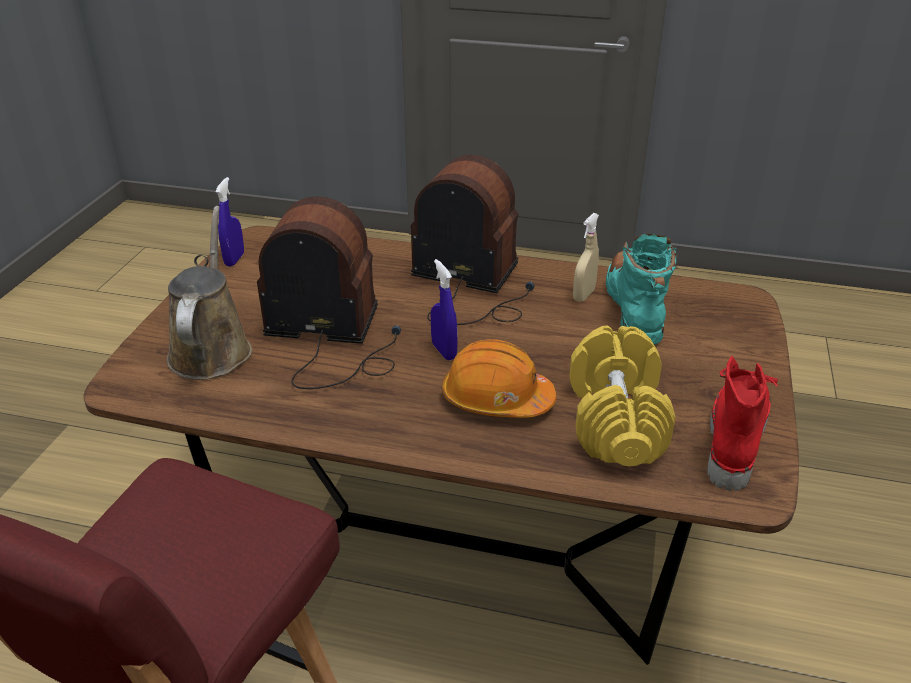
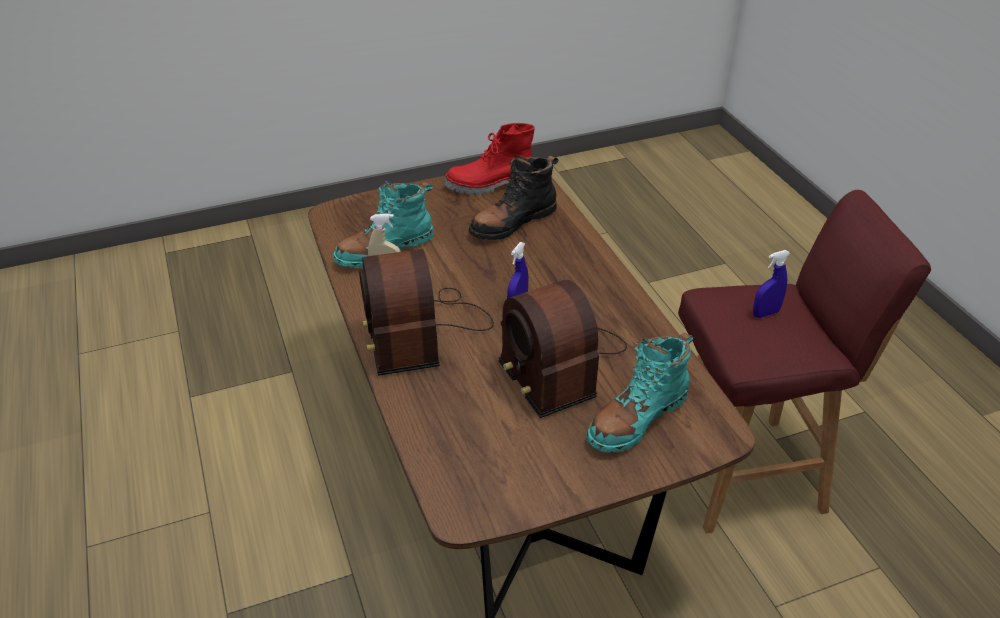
camera: 125 degrees left, 5 degrees up
(211, 349) = (637, 418): brown watering can -> turquoise boot
(234, 259) = (513, 501): blue spray bottle -> blue spray bottle (765, 313)
(496, 399) = (541, 266): orange hard hat -> none
(615, 419) = (513, 222): yellow dumbbell -> black boot

